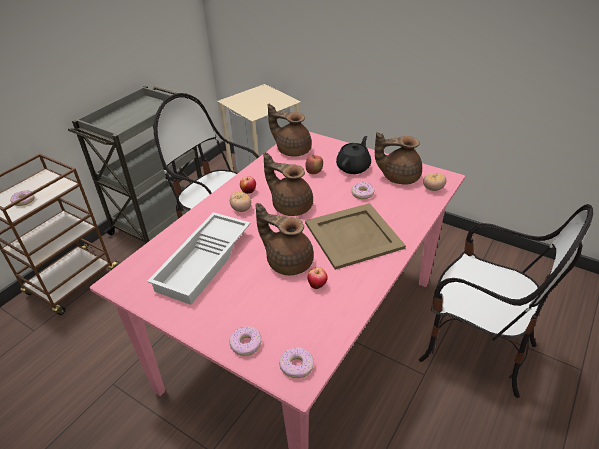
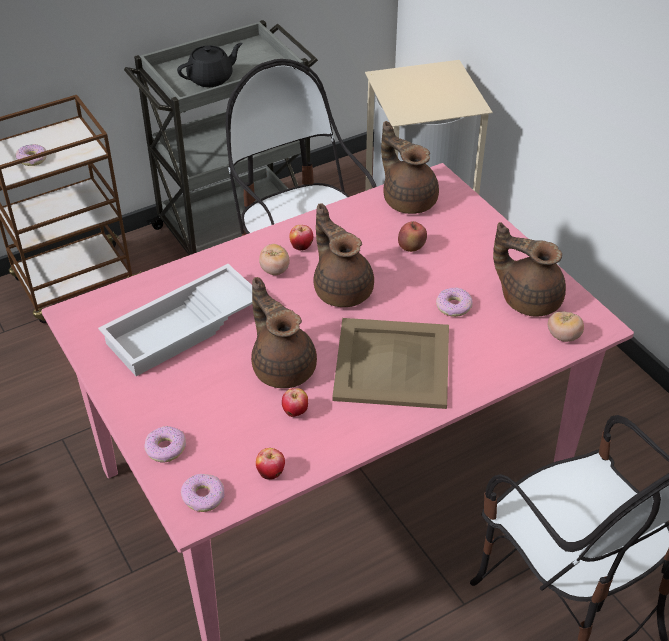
camera: 25 degrees right, 5 degrees up
(331, 330) = (271, 473): none -> apple
(354, 167) = (475, 259): black teapot -> black teapot (211, 79)

